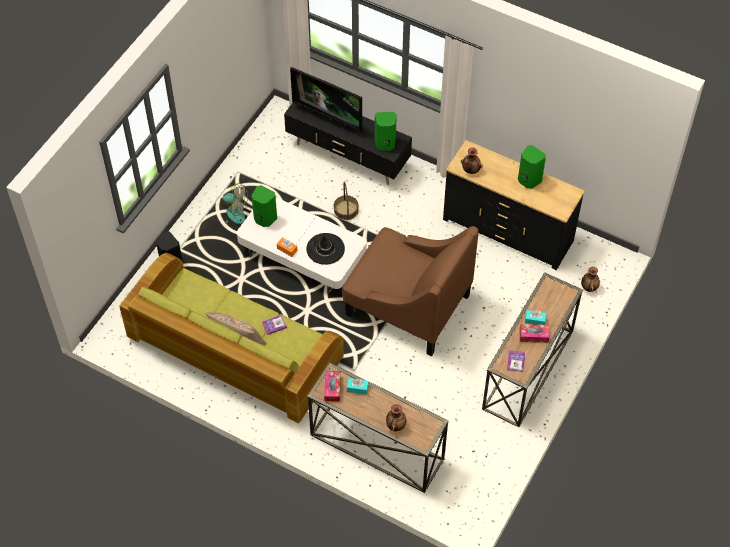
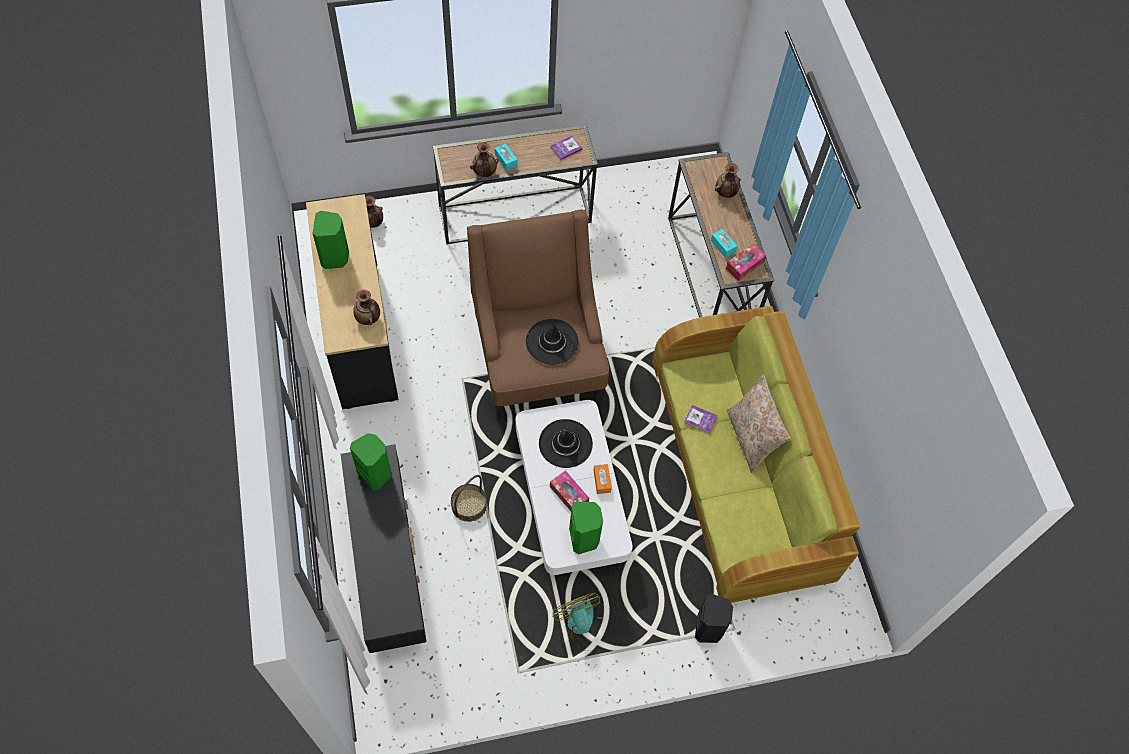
camera: 135 degrees left, 5 degrees up
(329, 118) = (387, 567): television -> none
(387, 269) = (552, 342): none -> black hat
(533, 335) = (524, 151): tissue box -> tissue box (569, 494)
(534, 302) = (484, 173): none -> vase

